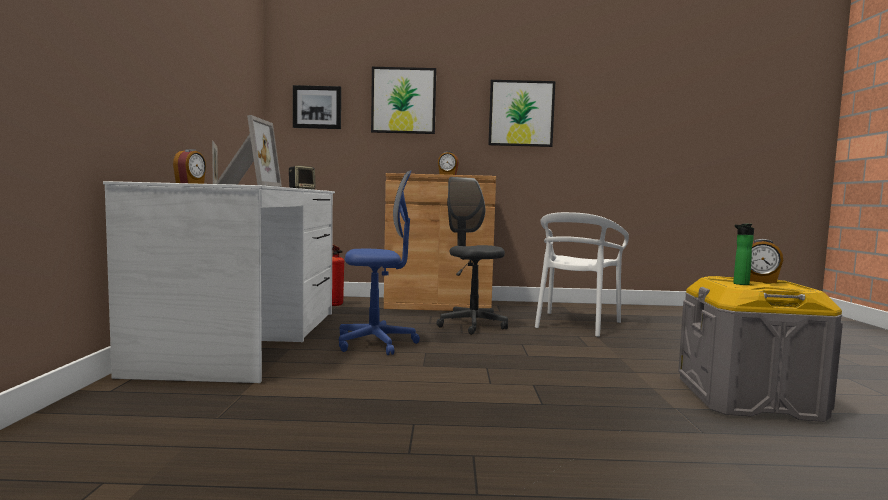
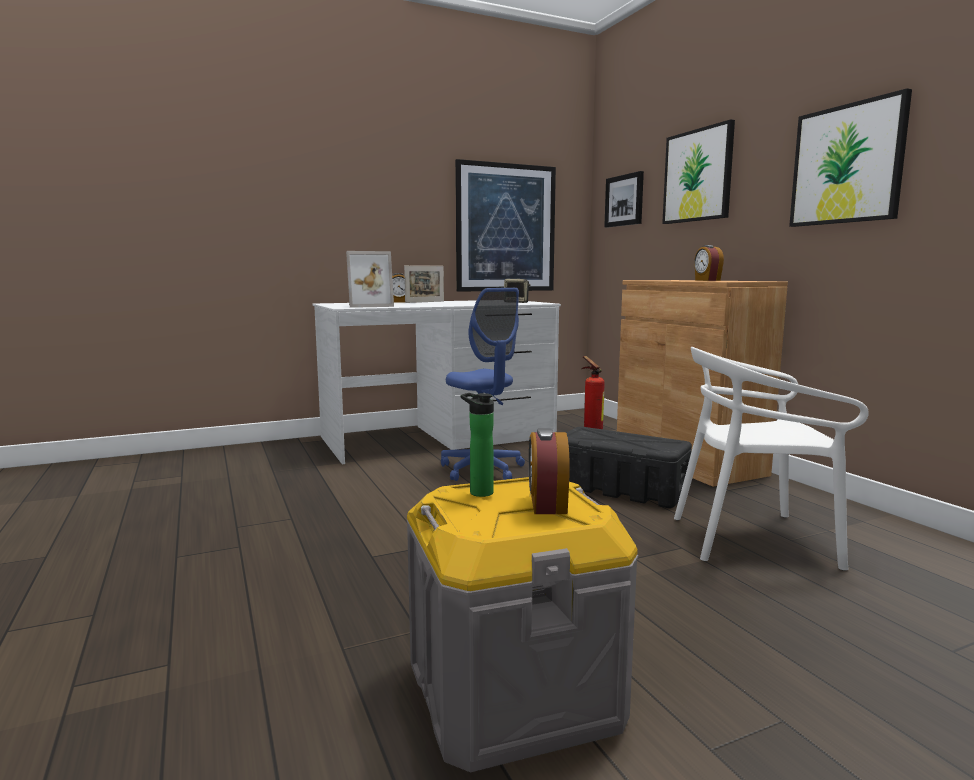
camera: 65 degrees right, 5 degrees up
(228, 114) = (506, 228): none -> picture
(472, 325) = (621, 489): grey office chair -> black storage box

